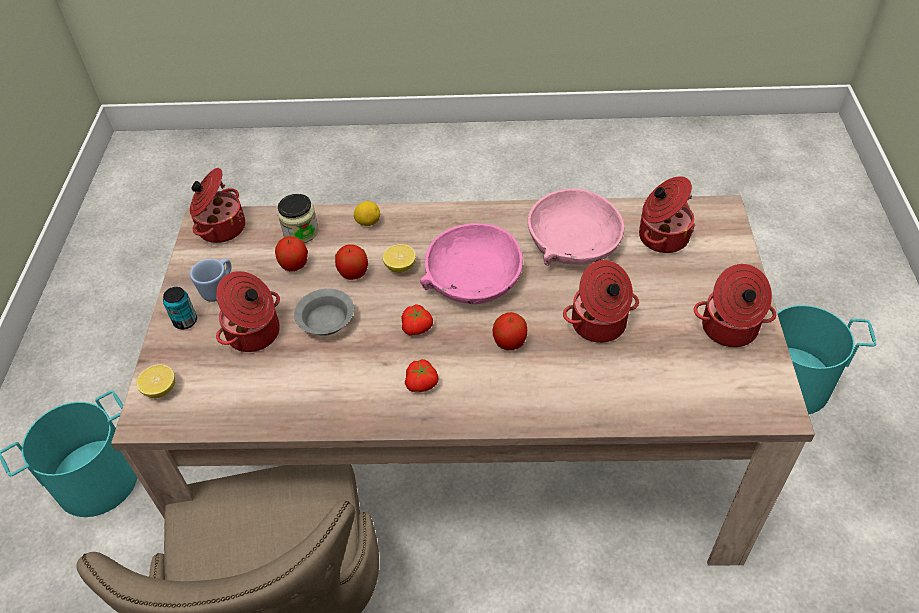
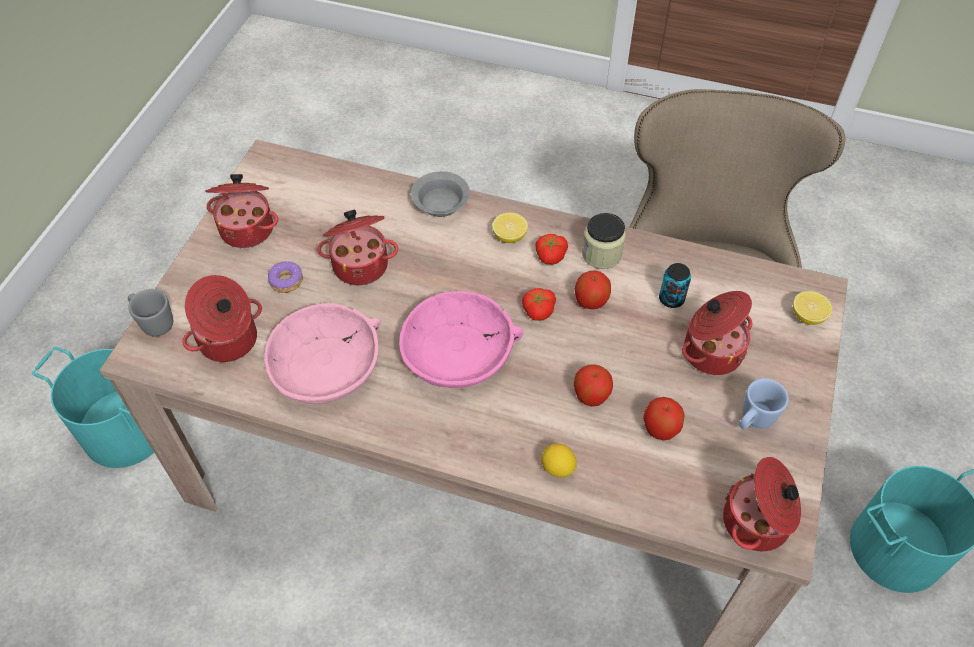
camera: 165 degrees left, 5 degrees up
(185, 321) = (790, 388): can -> can (671, 299)
(301, 232) = (648, 479): jar -> jar (601, 254)
(325, 322) = (632, 342): grey bowl -> grey bowl (442, 203)
(400, 266) = (535, 388): lemon -> lemon (509, 236)
(510, 342) = (453, 270): apple -> apple (590, 301)
(654, 292) = (286, 281): none -> donut
(733, 233) = (154, 323): none -> grey mug

